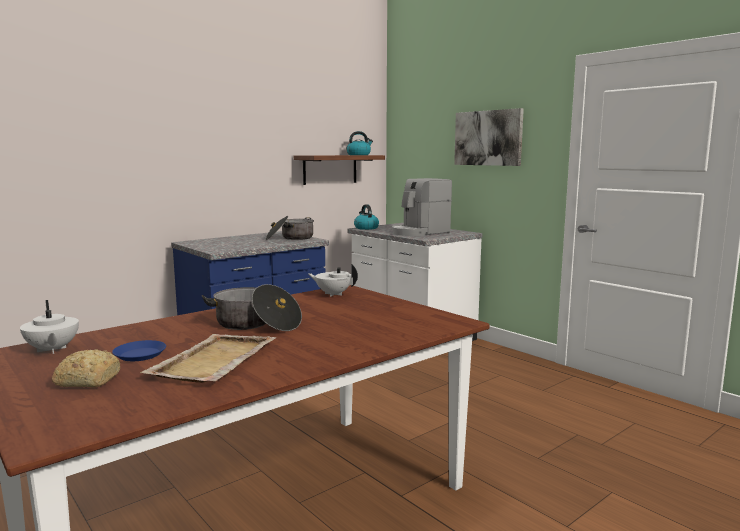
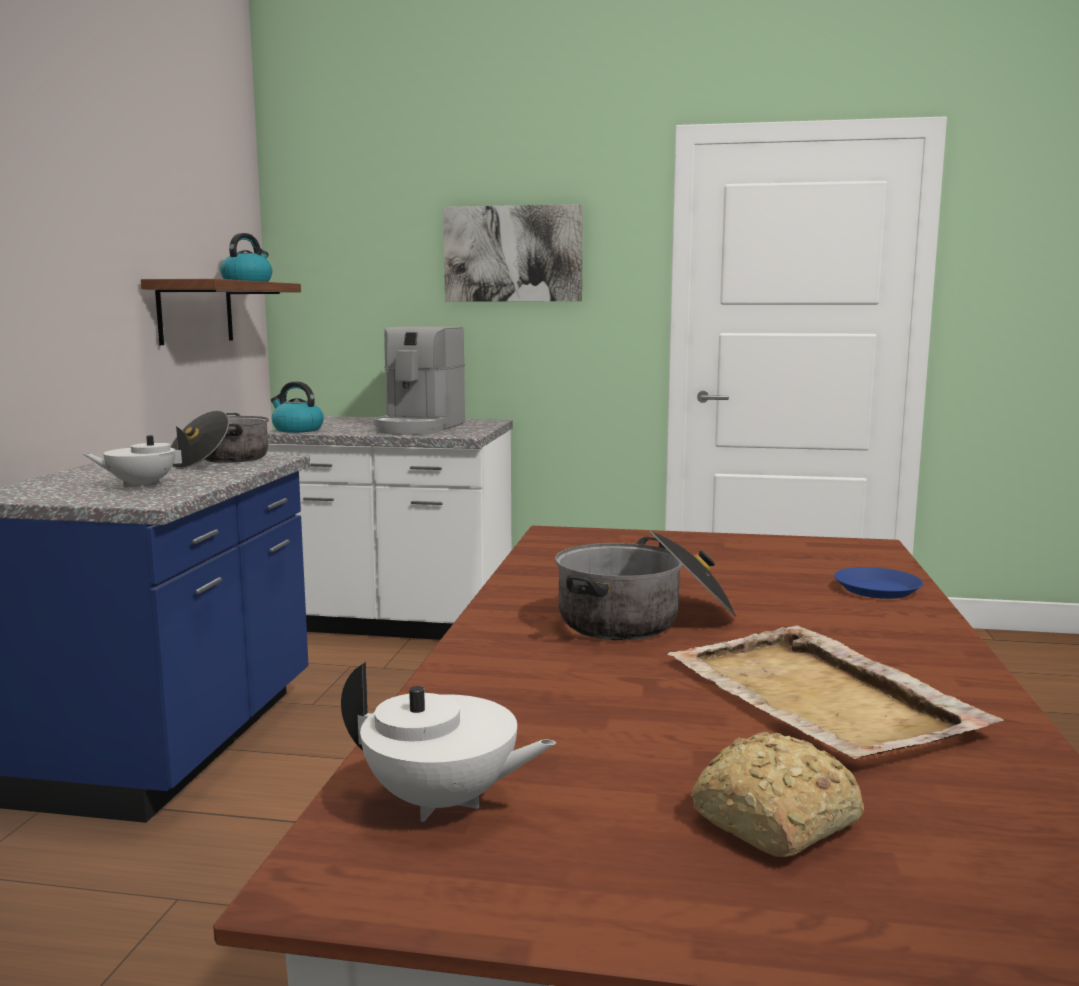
camera: 40 degrees left, 0 degrees up
(140, 354) = (664, 735): blue plate -> blue plate (877, 589)
(333, 294) = (574, 545): white teapot -> white teapot (141, 486)

